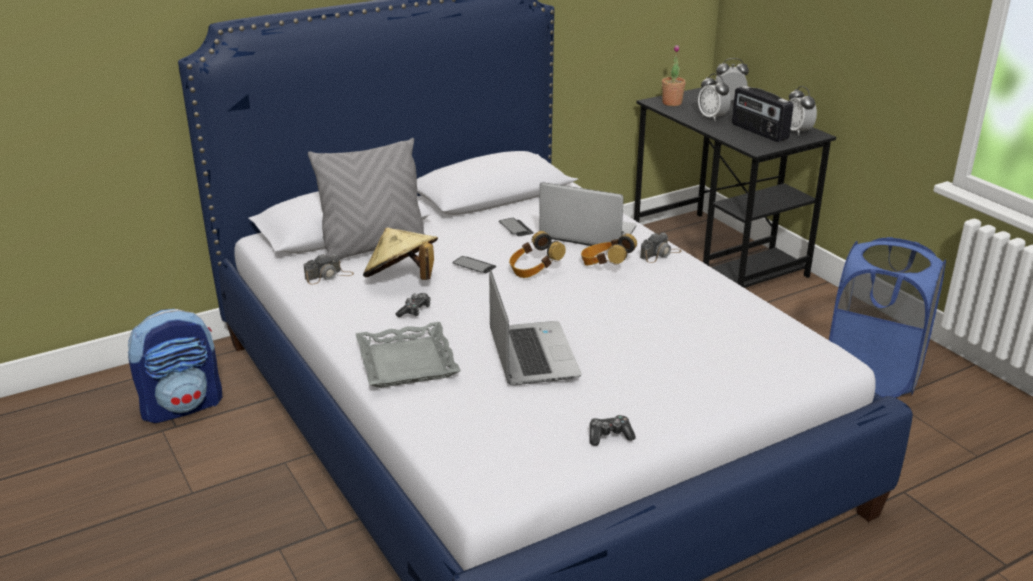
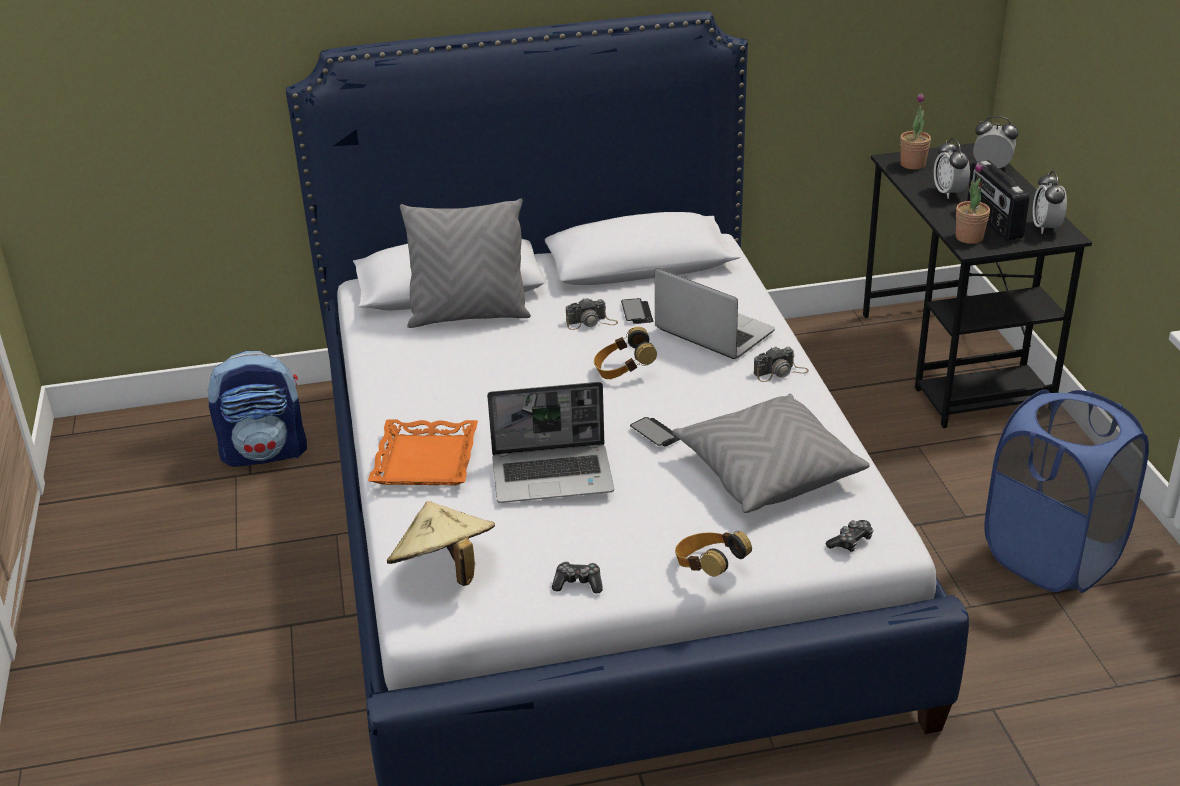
camera: 20 degrees right, 5 degrees up
(329, 276) = (405, 344): camera -> camera (591, 322)
(402, 280) = (476, 360): beige hat -> beige hat (444, 571)
(406, 362) = (424, 460): grey tray -> orange tray
(415, 311) = (467, 401): game controller -> game controller (850, 542)
(474, 266) = (561, 355): phone -> phone (655, 433)
(531, 354) = (554, 475): laptop -> laptop turned 75 degrees clockwise
(605, 266) = (706, 378): headphones -> headphones (708, 568)
(702, 325) = (767, 472): none -> grey pillow
(750, 143) = (969, 237): none -> potted plant

